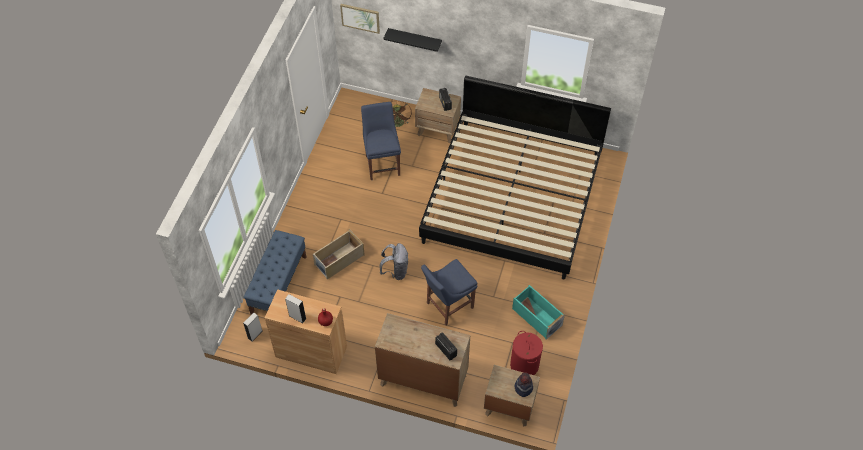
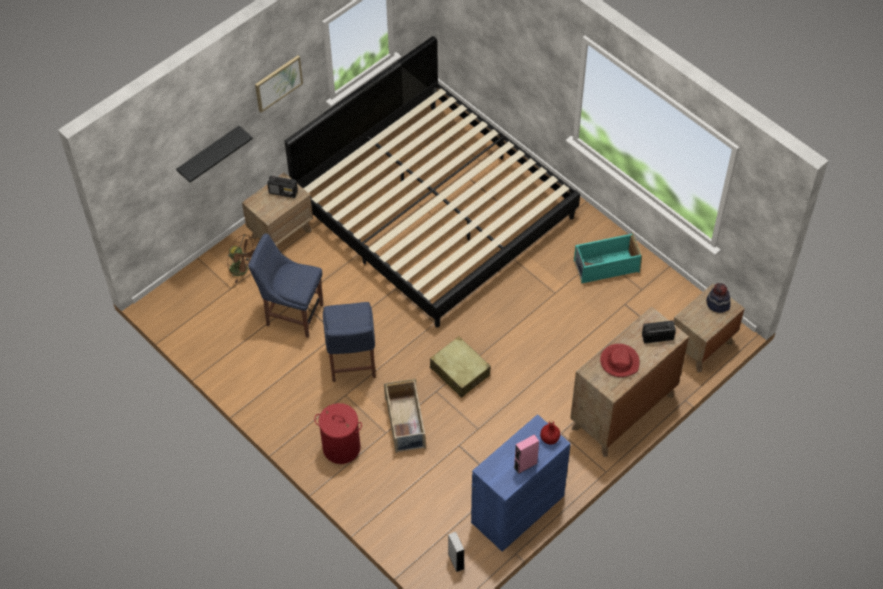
camera: 60 degrees left, 0 degrees up
(279, 284) = (399, 504): blue bench -> none
(297, 317) = (525, 465): grey speaker -> pink speaker
(311, 351) = (517, 509): brown cabinet -> blue cabinet
(360, 18) = (141, 186): picture -> picture (278, 83)
(395, 271) = (459, 371): grey backpack -> beige suitcase
(410, 335) = (619, 362): none -> red hat
(447, 306) = (540, 342): blue chair -> blue chair (352, 363)
(524, 365) = (658, 307): red laundry basket -> red laundry basket (341, 447)

